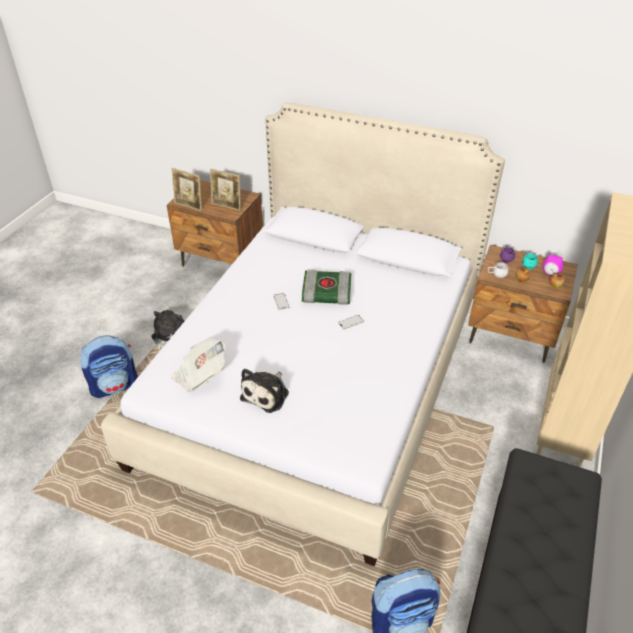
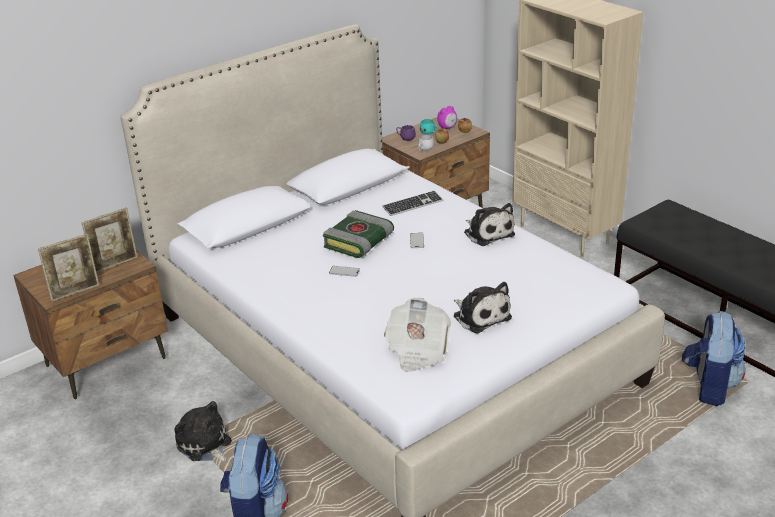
camera: 60 degrees left, 10 degrees down
(394, 358) = (488, 233): none -> plush toy
(404, 301) = (413, 205): none -> keyboard

